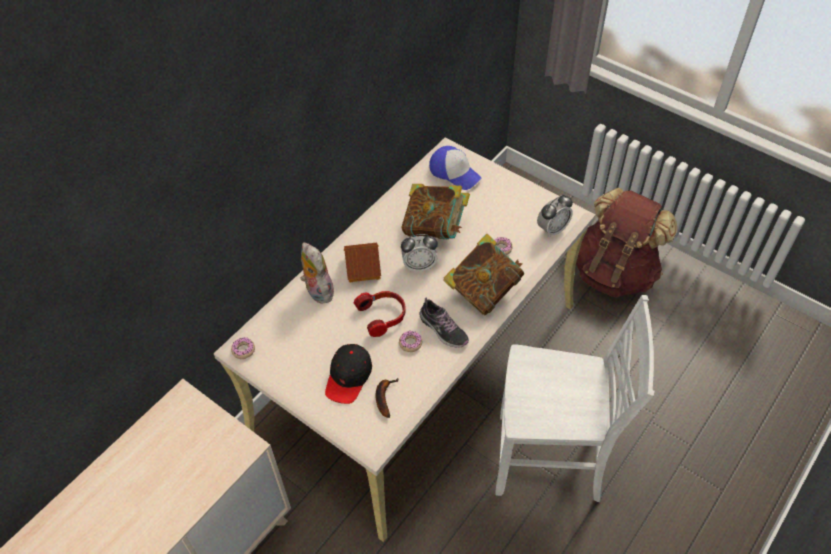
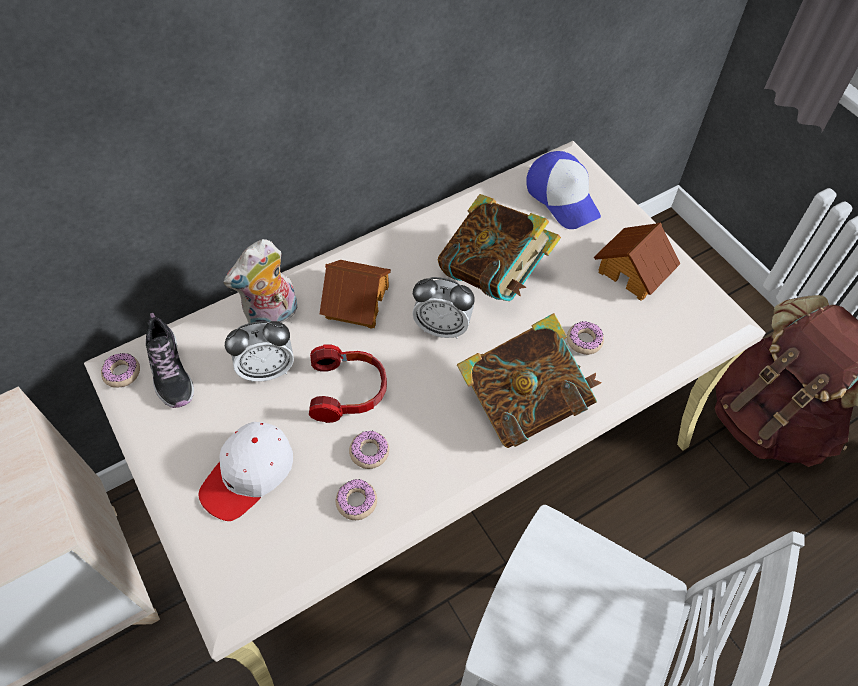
camera: 20 degrees right, 5 degrees up
(317, 291) = (273, 316): plush toy -> plush toy turned 120 degrees counterclockwise
(349, 377) = (248, 474): black cap -> white cap
(384, 397) = (285, 530): banana -> none
(416, 370) = (356, 502): none -> donut
(443, 329) = (431, 447): shoe -> shoe (170, 371)
(512, 202) = (634, 271): none -> toy house
(552, 229) = (682, 336): alarm clock -> alarm clock (267, 369)

